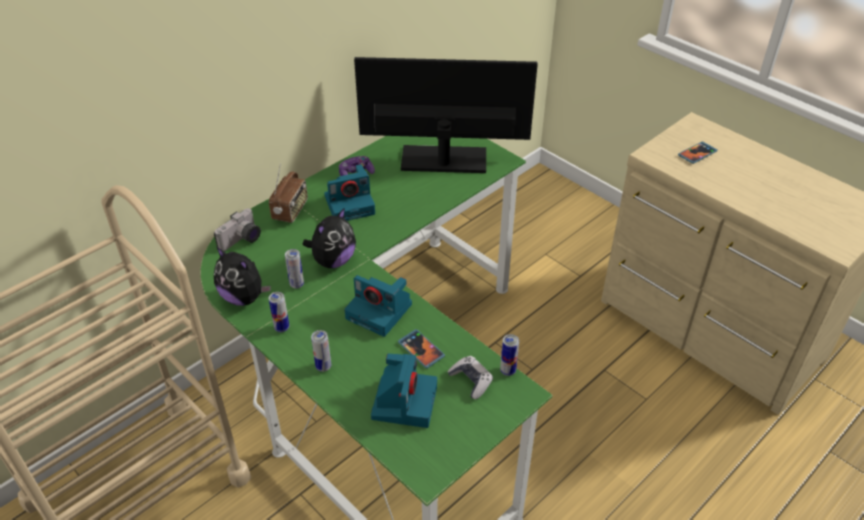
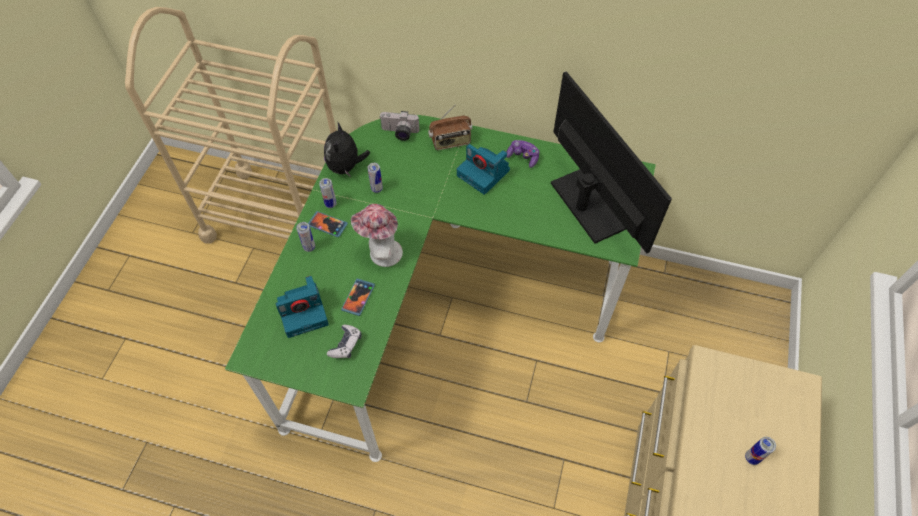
camera: 60 degrees right, 15 degrees up
(333, 260) = (415, 196): plush toy -> none
(380, 311) = (381, 253): camera -> hat
(508, 371) = (369, 365): can -> can (752, 458)
(697, 154) = (746, 406): phone -> phone (327, 225)

